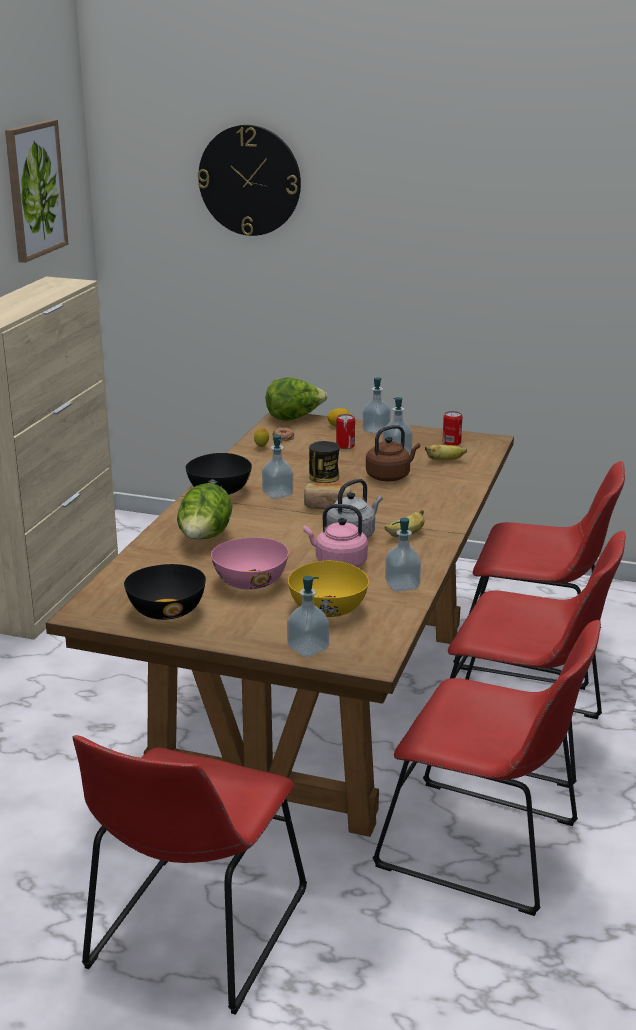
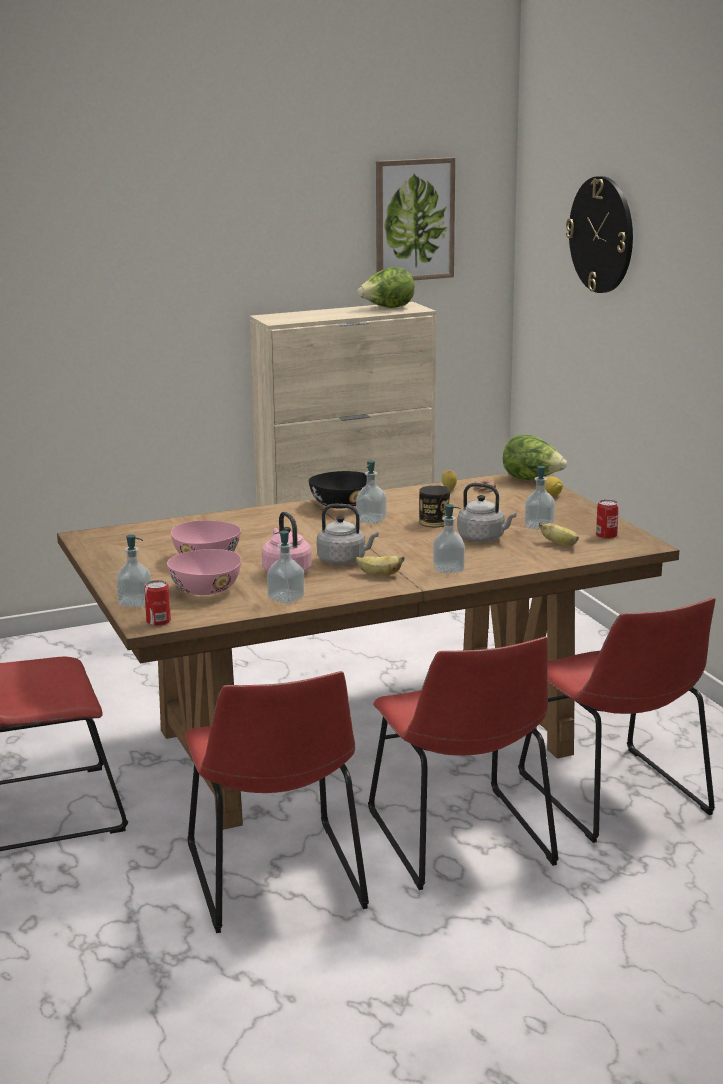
camera: 50 degrees right, 5 degrees down
(167, 611) = (124, 553): black bowl -> none
(204, 539) = (251, 527): lettuce -> lettuce (387, 308)
(327, 505) = (383, 538): bread -> none
(327, 608) = (205, 590): yellow bowl -> pink bowl
(345, 446) = (513, 509): can -> can (158, 621)
(376, 430) = (570, 508): soap dispenser -> soap dispenser (448, 569)
(390, 476) = (483, 538): brown kettle -> grey kettle

